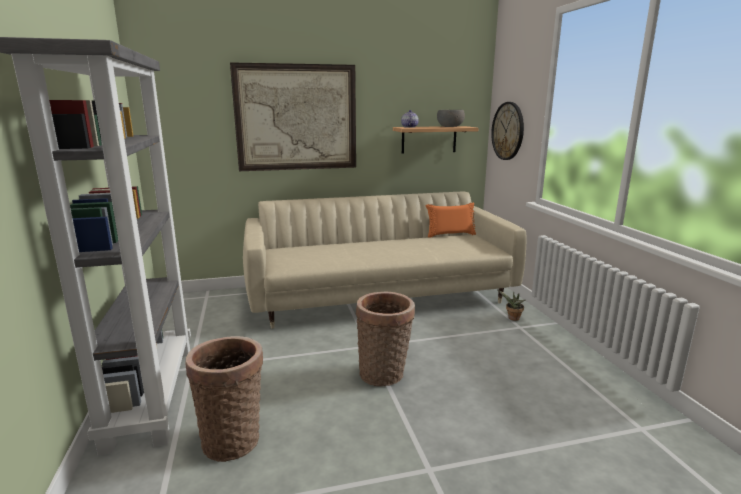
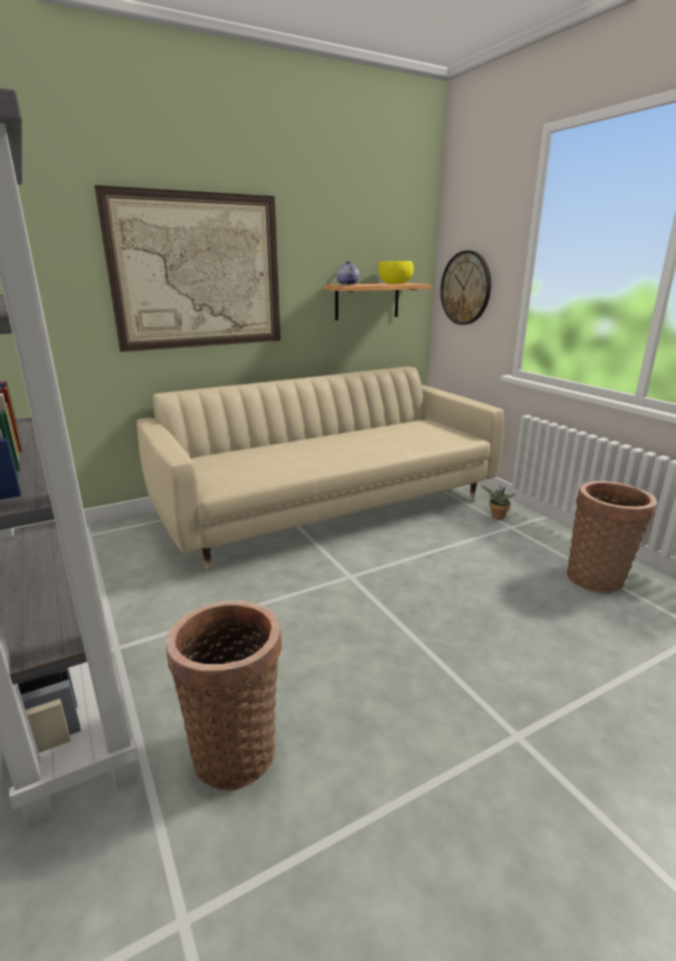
camera: 15 degrees left, 5 degrees up
(384, 374) = (391, 612): basket -> basket (598, 578)
(450, 126) = (395, 283): grey bowl -> yellow bowl
(450, 234) = (403, 421): orange pillow -> none

